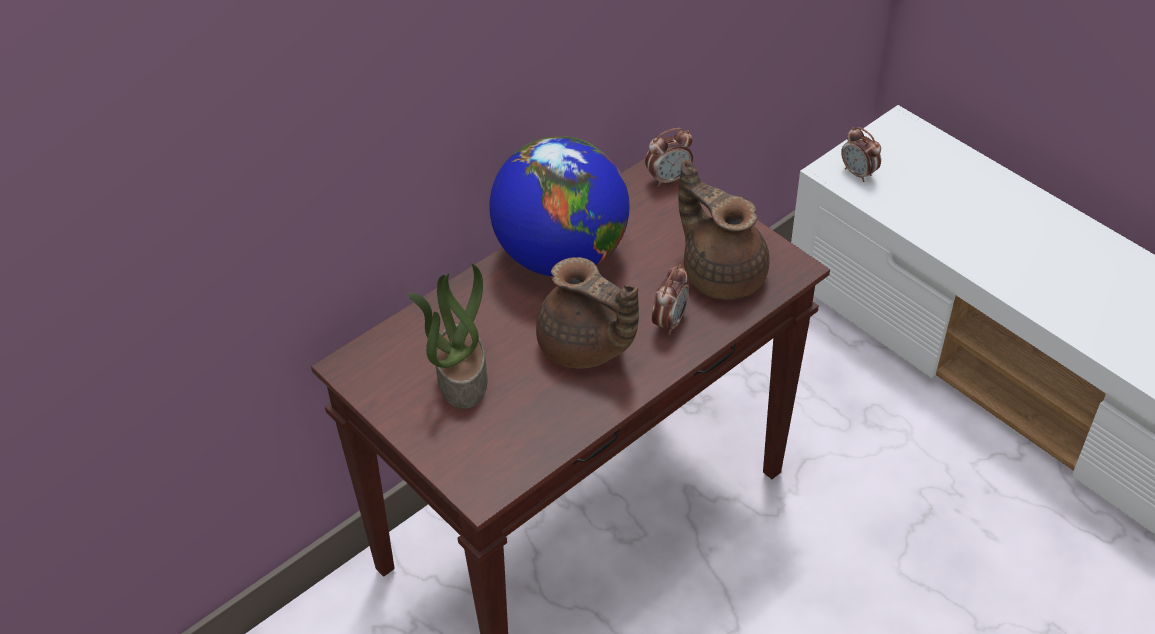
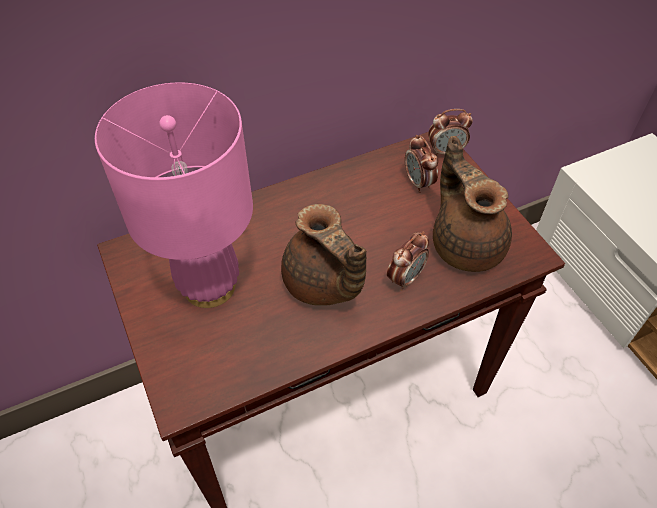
camera: 15 degrees right, 5 degrees up
(461, 378) = (209, 286): potted plant -> pink table lamp
(561, 256) = (334, 197): globe -> none
(858, 173) = (607, 179): alarm clock -> alarm clock (418, 183)

